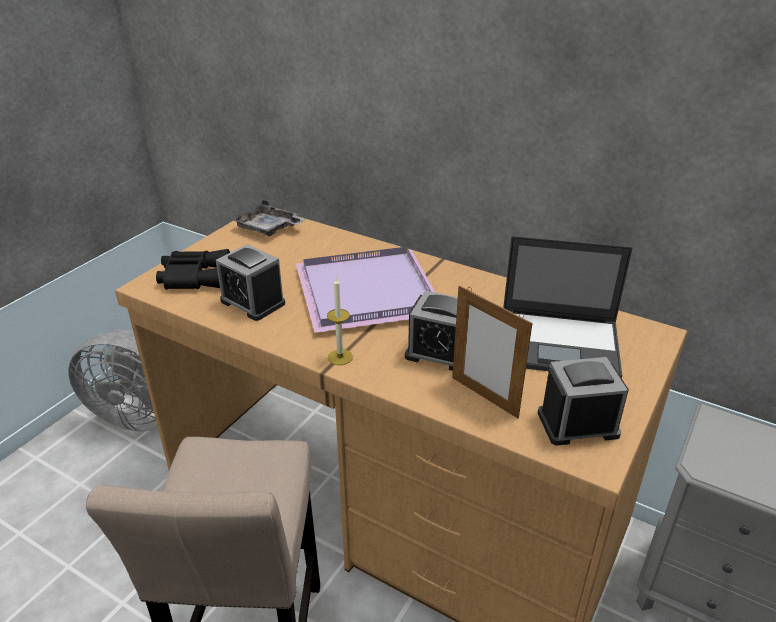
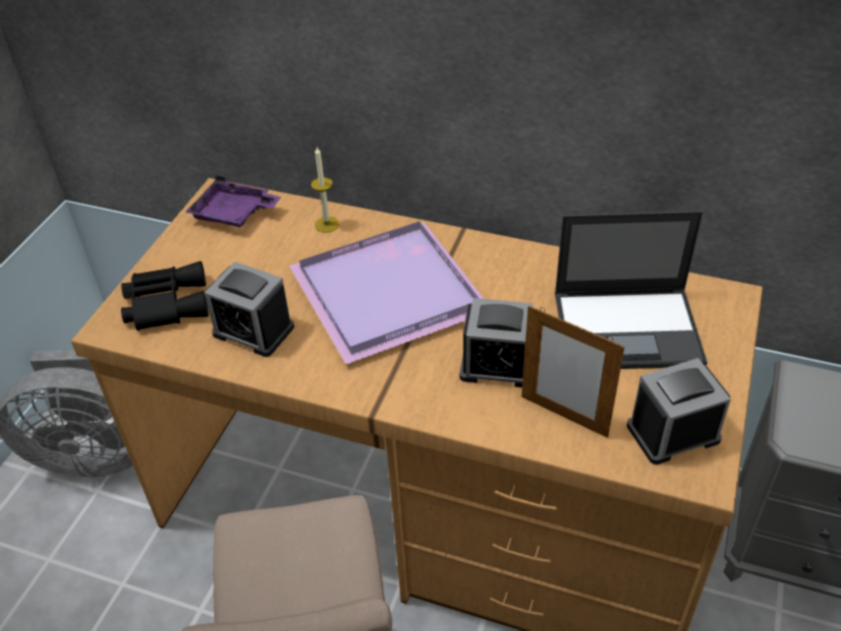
camera: 10 degrees left, 10 degrees up
(268, 228) = (234, 213): grey tray -> purple tray
(340, 357) = (385, 391): candle -> candle (327, 224)

